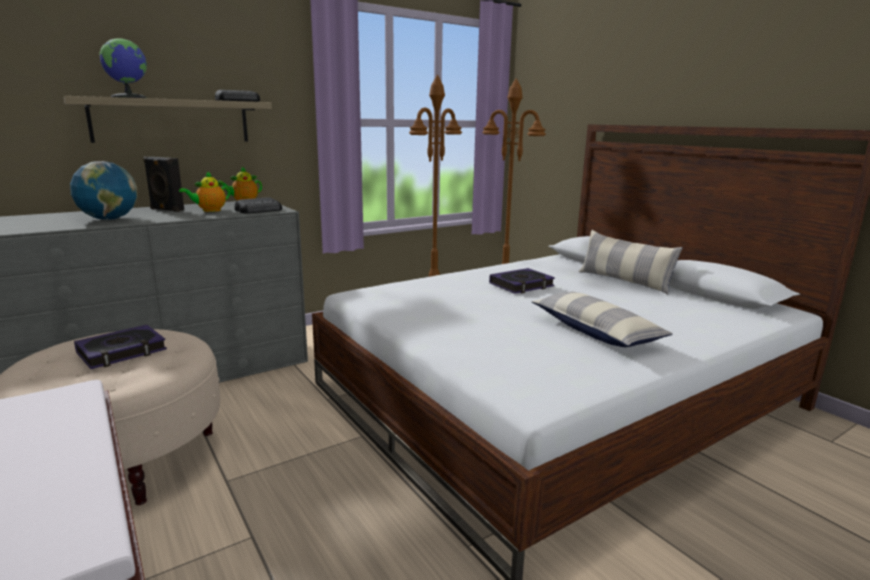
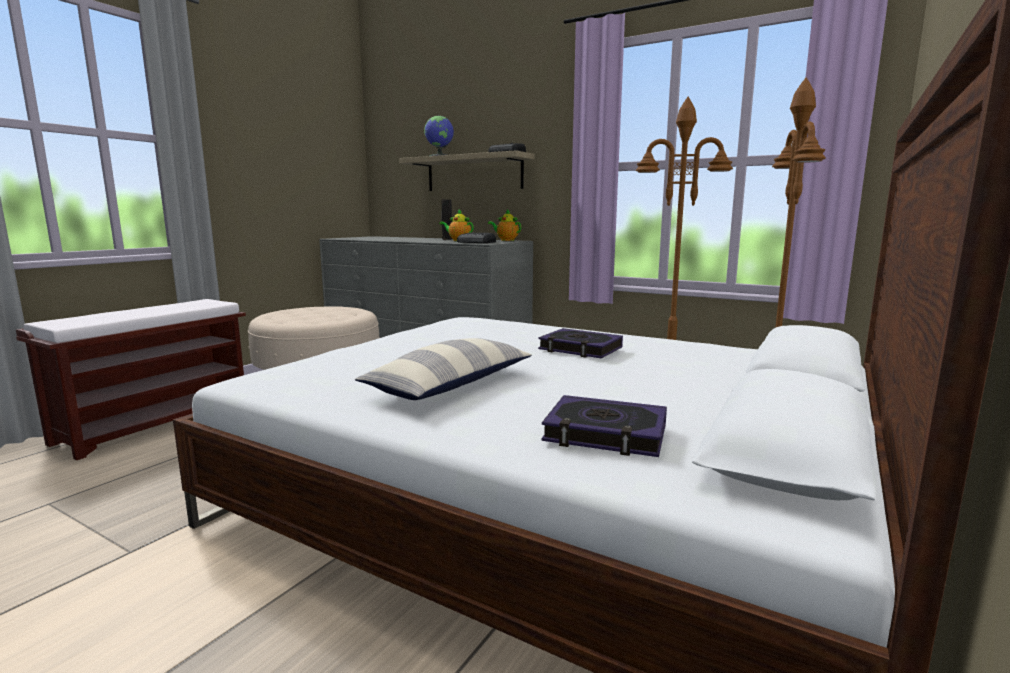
camera: 65 degrees right, 5 degrees down
(109, 219) = (400, 239): globe -> none
(122, 352) = (327, 313): book -> book (605, 434)
(624, 281) = (718, 388): pillow -> none

